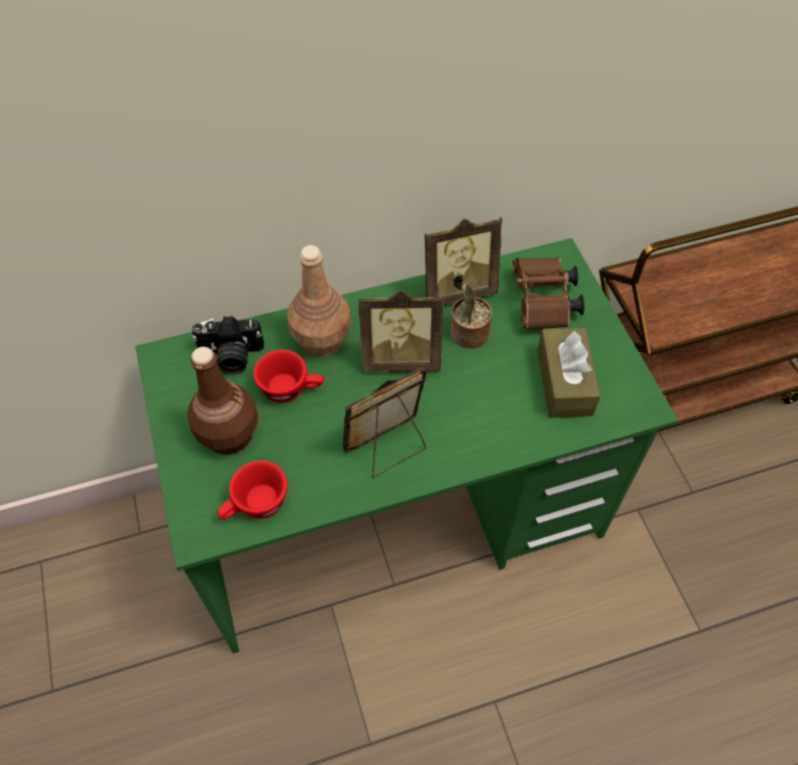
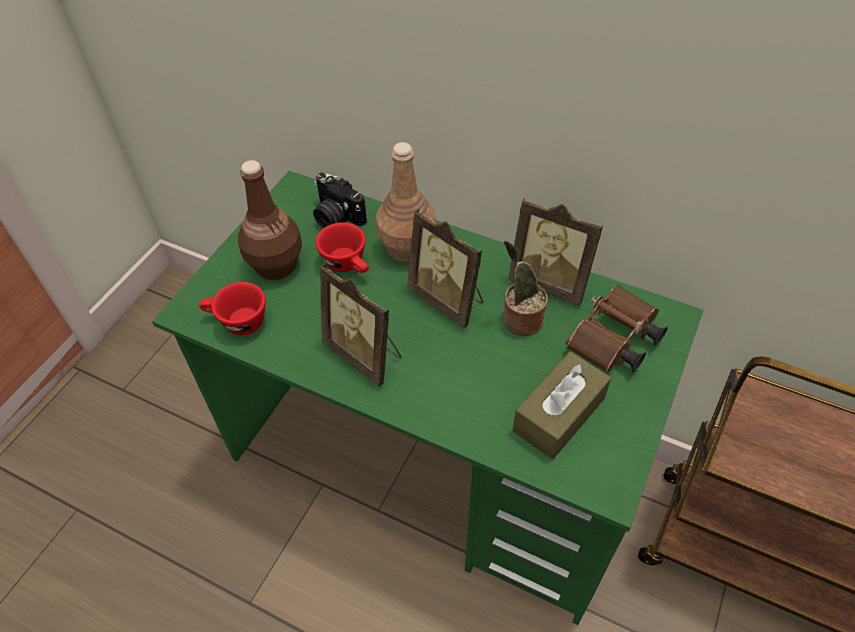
camera: 45 degrees right, 5 degrees down
(388, 448) = (365, 354): picture frame -> picture frame turned 150 degrees counterclockwise

